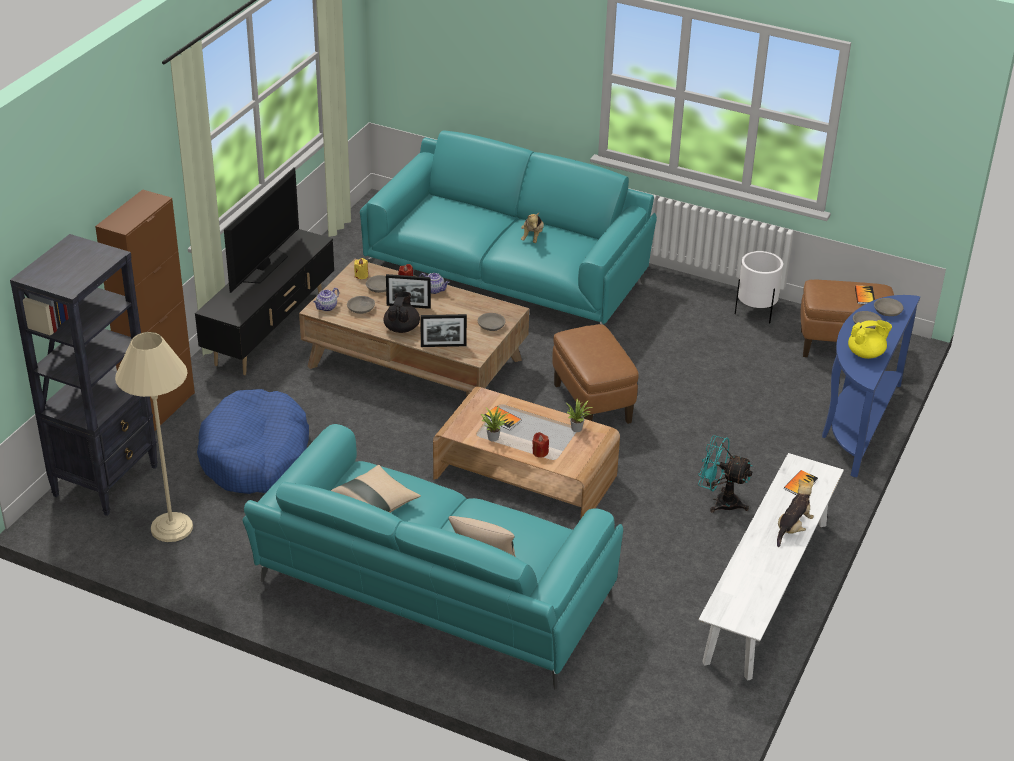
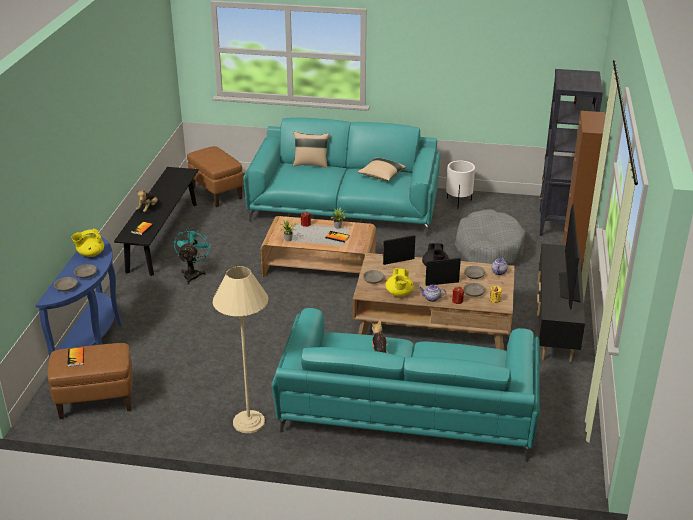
camera: 165 degrees right, 5 degrees down
(172, 527) = (500, 212): beige floor lamp -> beige floor lamp (249, 422)
(256, 456) = (489, 249): blue dog bed -> grey dog bed
(469, 303) = (399, 294): none -> yellow teapot
(592, 404) = (292, 317): brown ottoman -> brown ottoman (216, 193)
(720, 501) = (193, 274): turquoise fan -> turquoise fan turned 90 degrees counterclockwise
(755, 313) = (172, 420): white planter -> white planter (458, 202)
(767, 591) = (162, 236): white bench -> black bench

